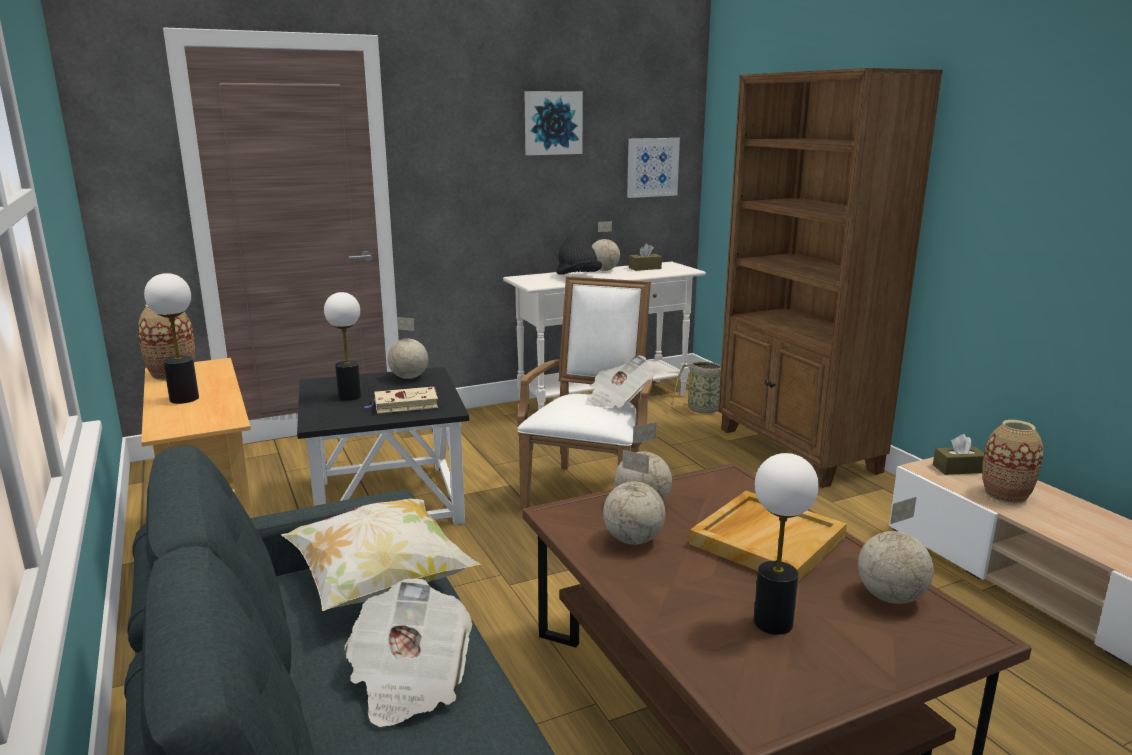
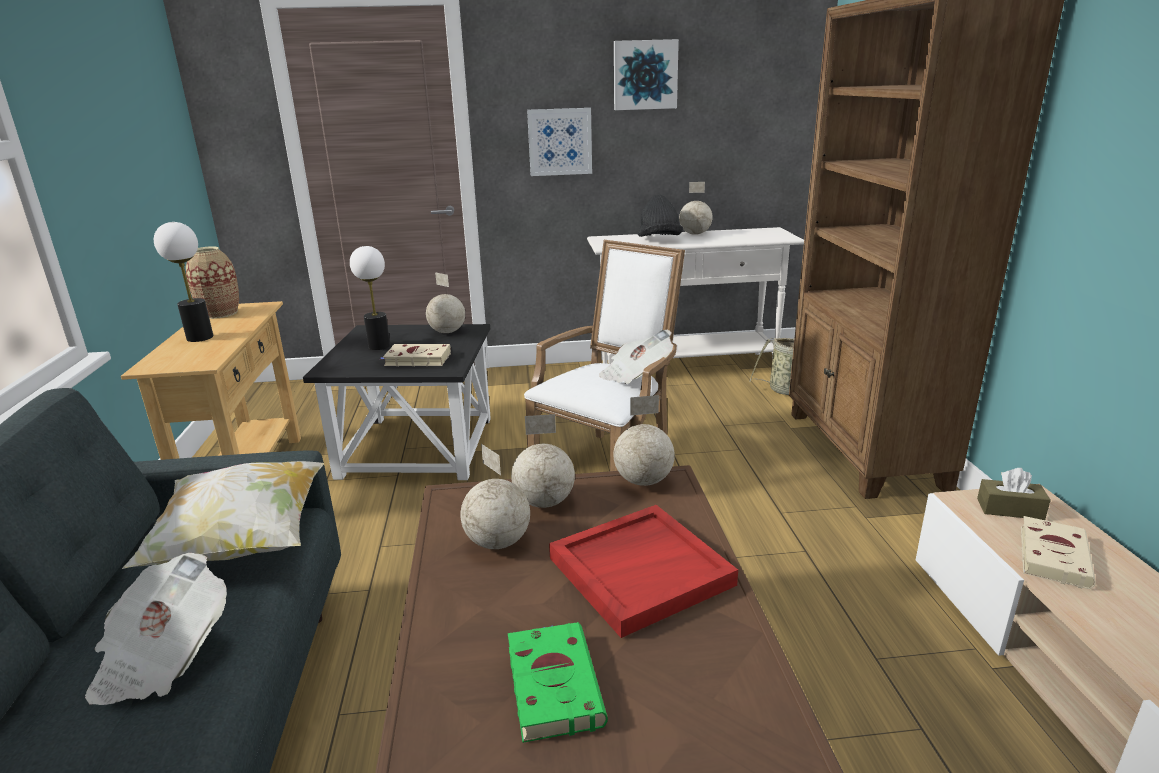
camera: 20 degrees right, 5 degrees up
(644, 268) = (741, 233): brown tissue box -> none
(652, 167) = (761, 123): picture -> picture (560, 142)
(767, 540) = (640, 570): beige tray -> red tray
(772, 622) = (552, 682): table lamp -> green book
(891, 597) = (727, 682): globe -> globe (644, 481)
(1005, 494) = (1053, 555): vase -> beige book

